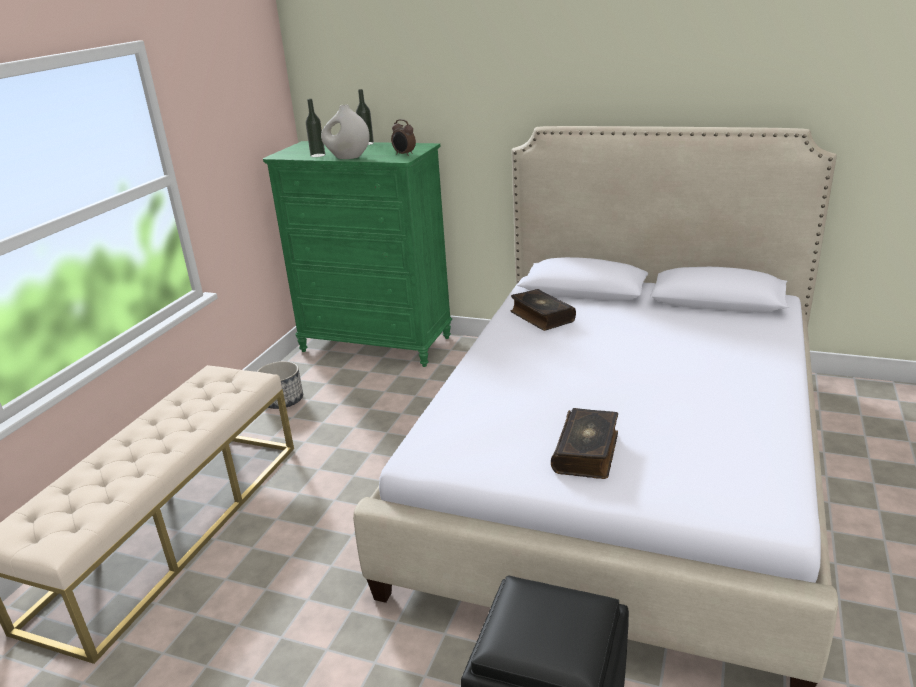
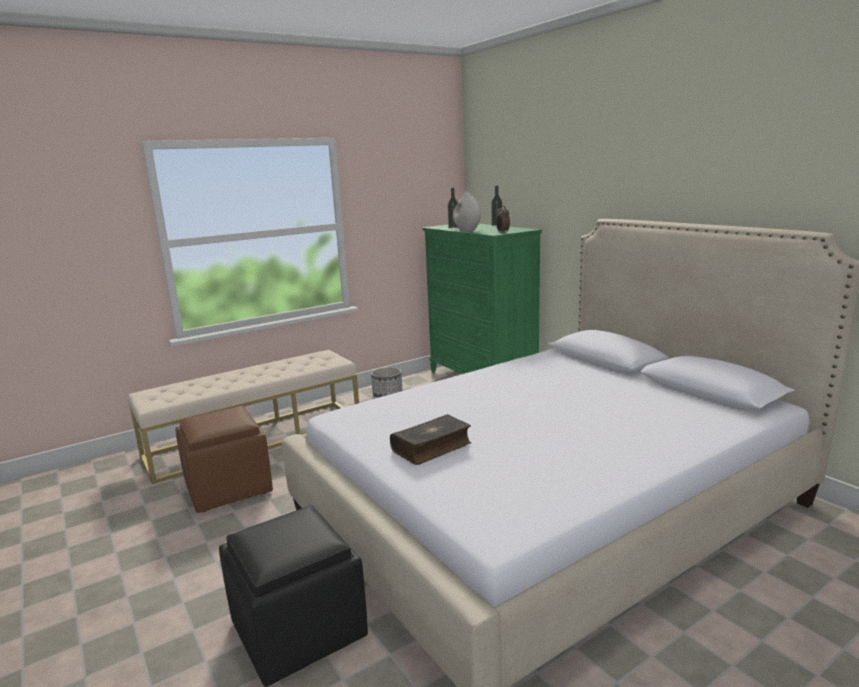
camera: 35 degrees right, 10 degrees down
(229, 611) = (229, 487): none -> brown ottoman
(541, 317) = (541, 367): book -> none

